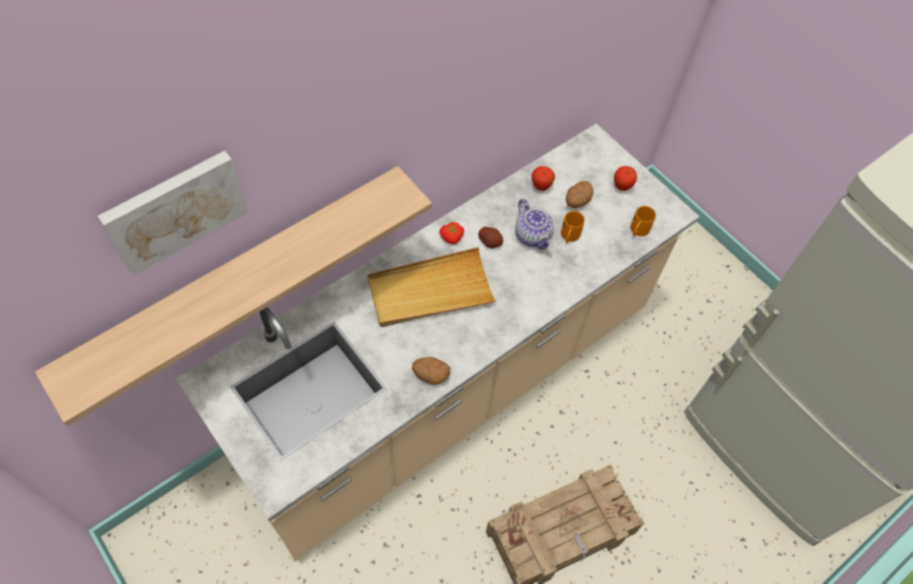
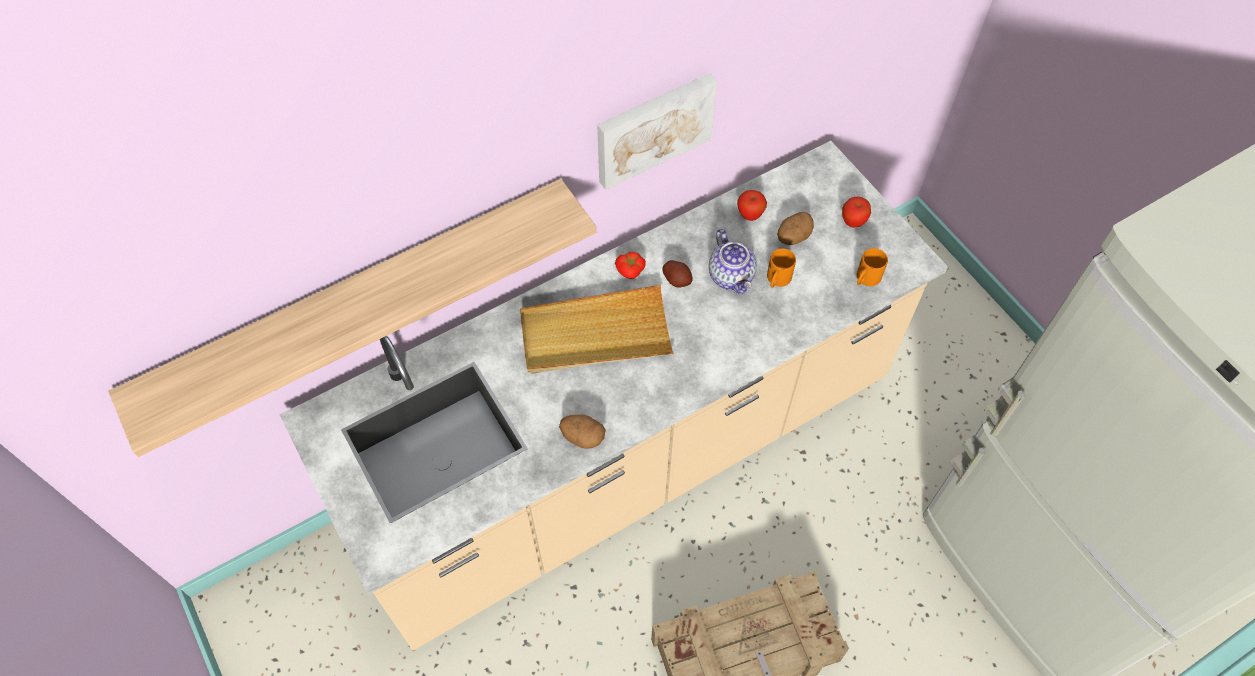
camera: 10 degrees right, 0 degrees up
(175, 209) = (276, 213): picture -> picture (653, 128)

